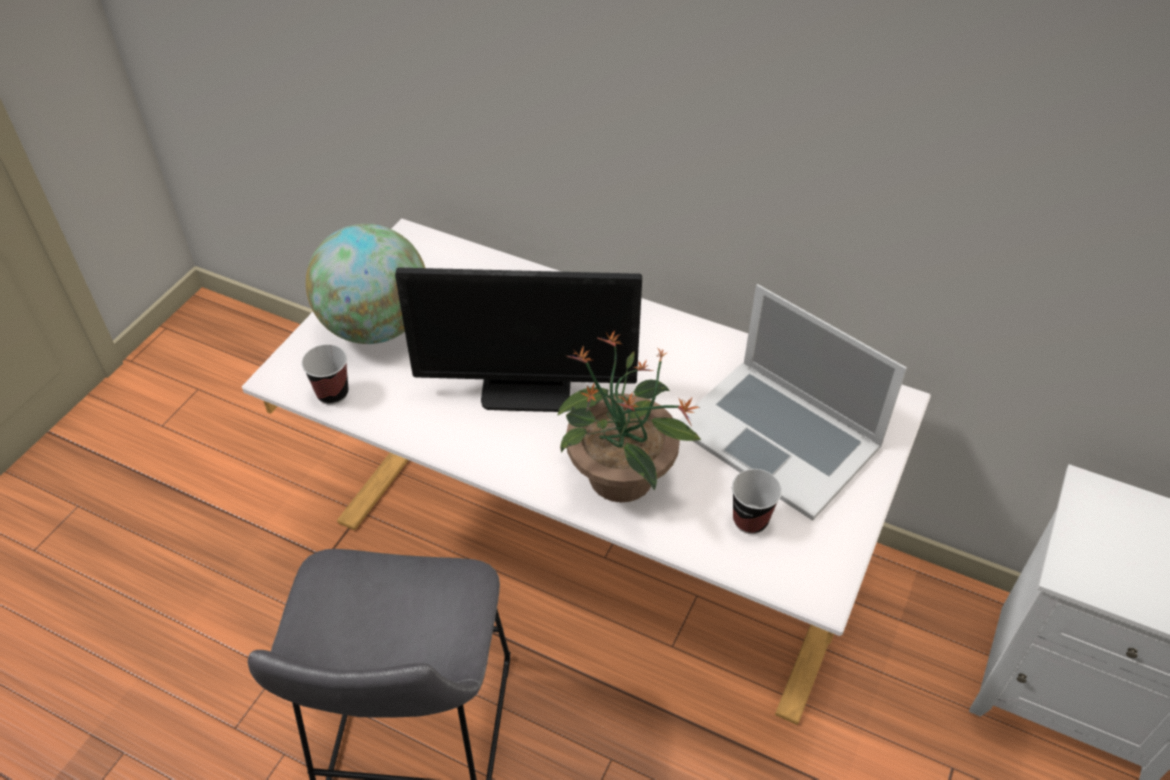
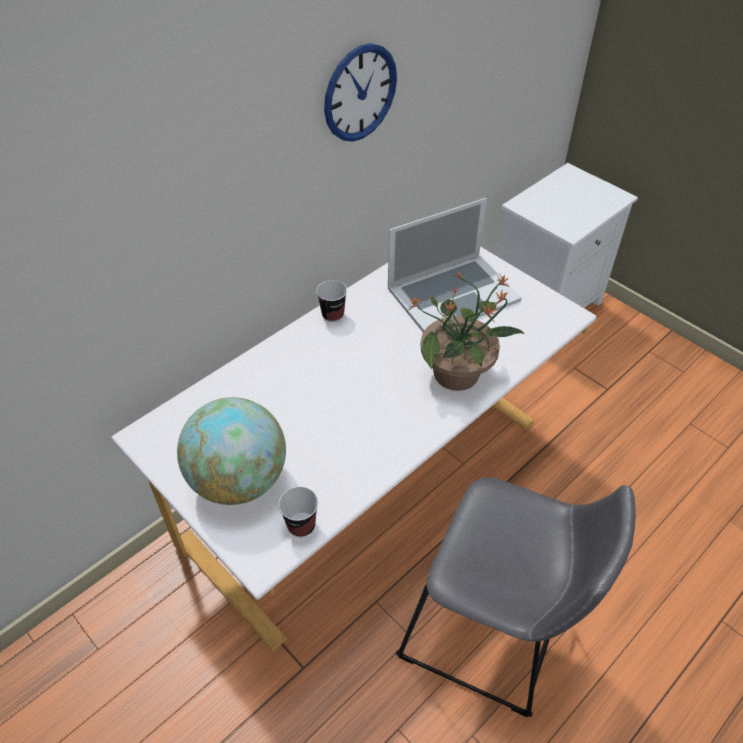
camera: 70 degrees left, 0 degrees up
(526, 389) = (356, 402): monitor -> none
(750, 520) = (511, 326): cup -> cup (333, 315)
(810, 90) = (360, 93): none -> wall clock

